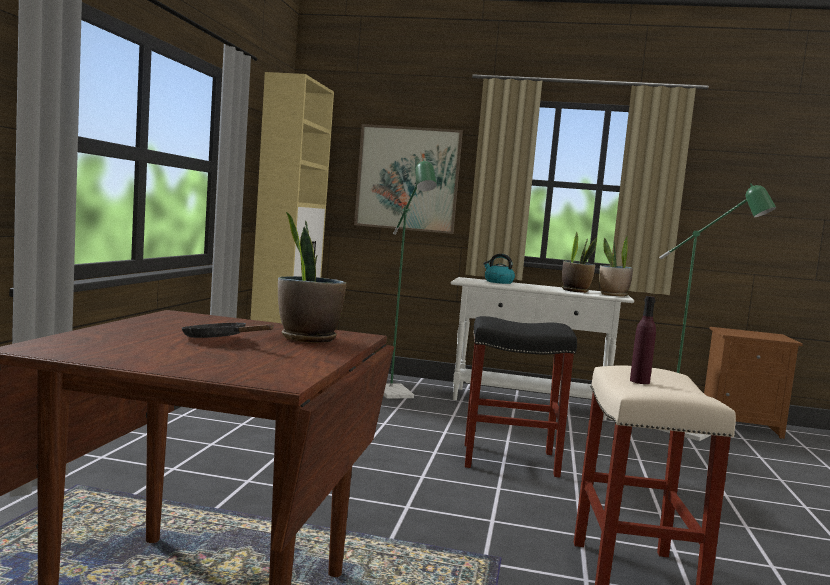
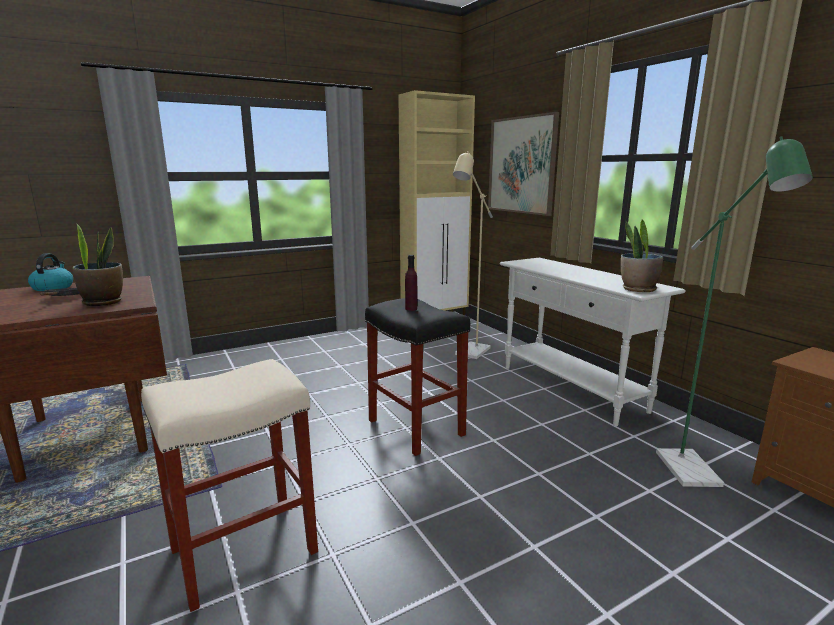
camera: 50 degrees right, 10 degrees up
(396, 395) = (470, 353): green floor lamp -> beige floor lamp
(498, 282) = (554, 265): kettle -> kettle (53, 287)
(575, 291) = (606, 280): potted plant -> none
(639, 381) = (215, 379): purple bottle -> purple bottle (411, 309)

